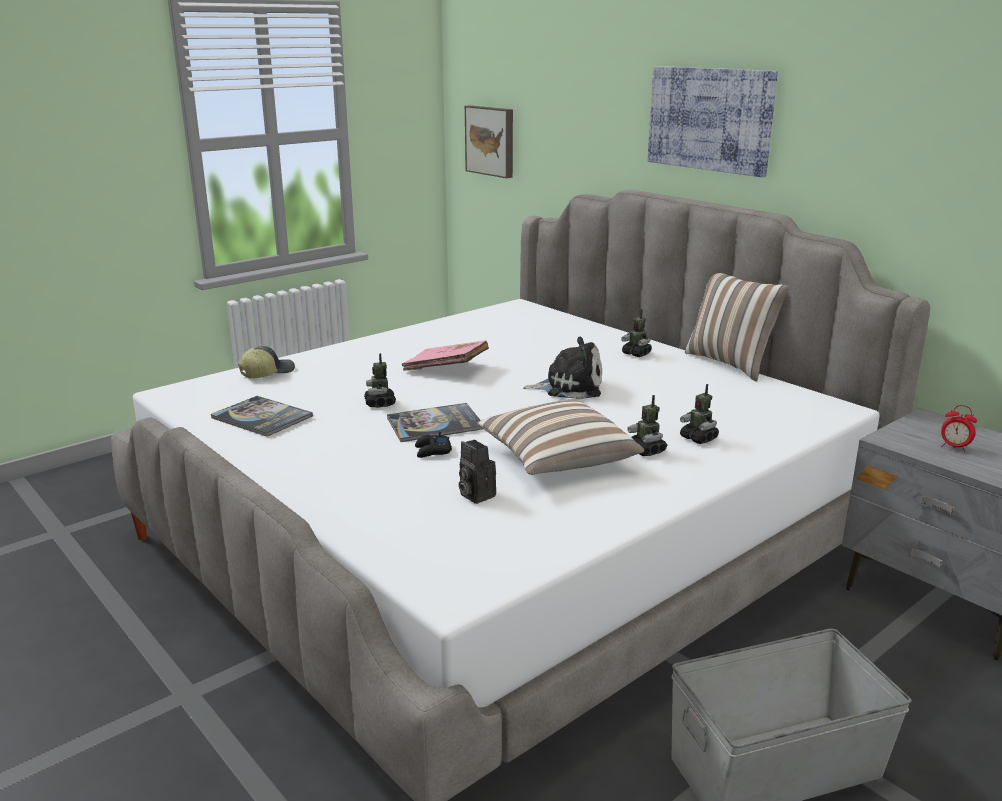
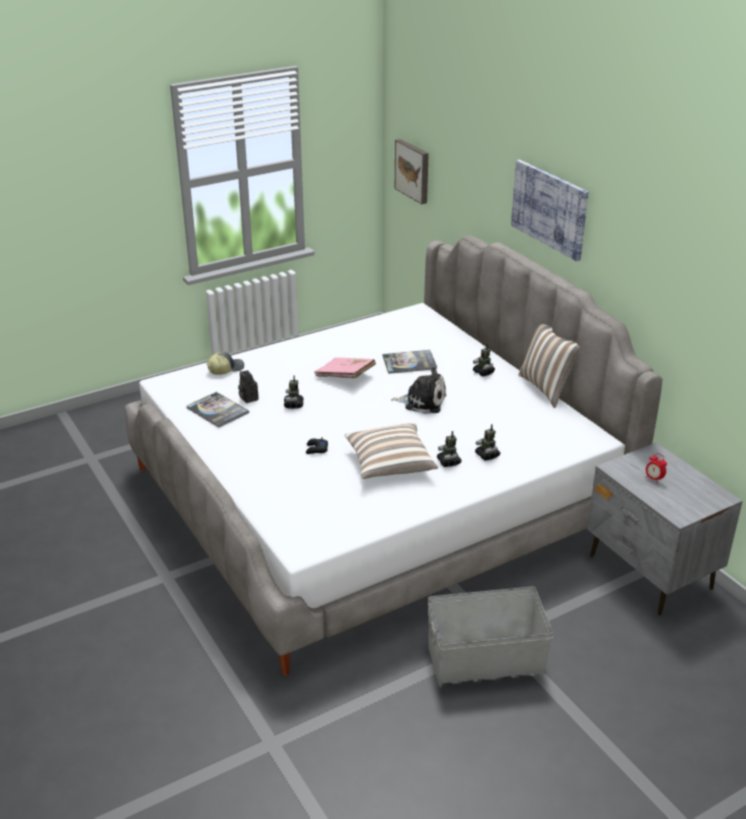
camera: 10 degrees right, 10 degrees up
(435, 424) = (324, 426): book -> book (409, 362)
(475, 495) = (332, 486): camera -> camera (248, 398)

